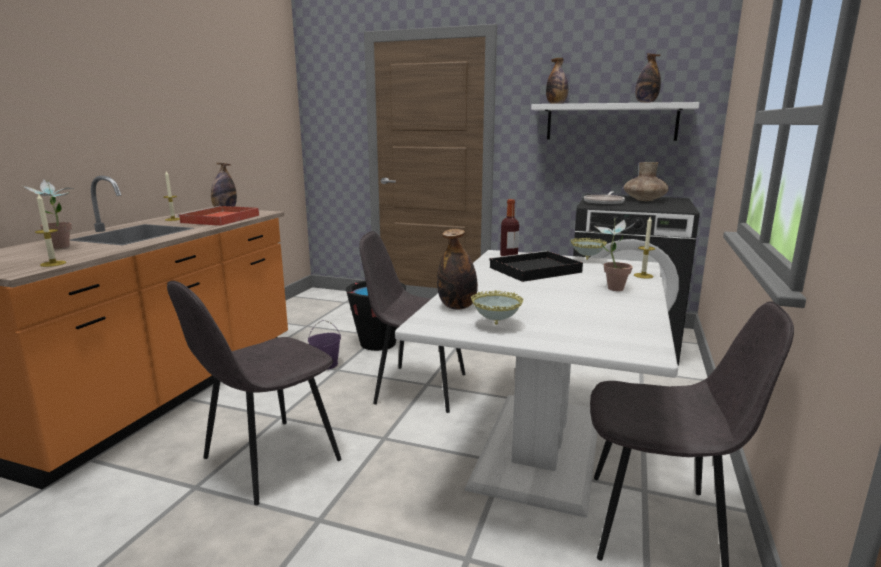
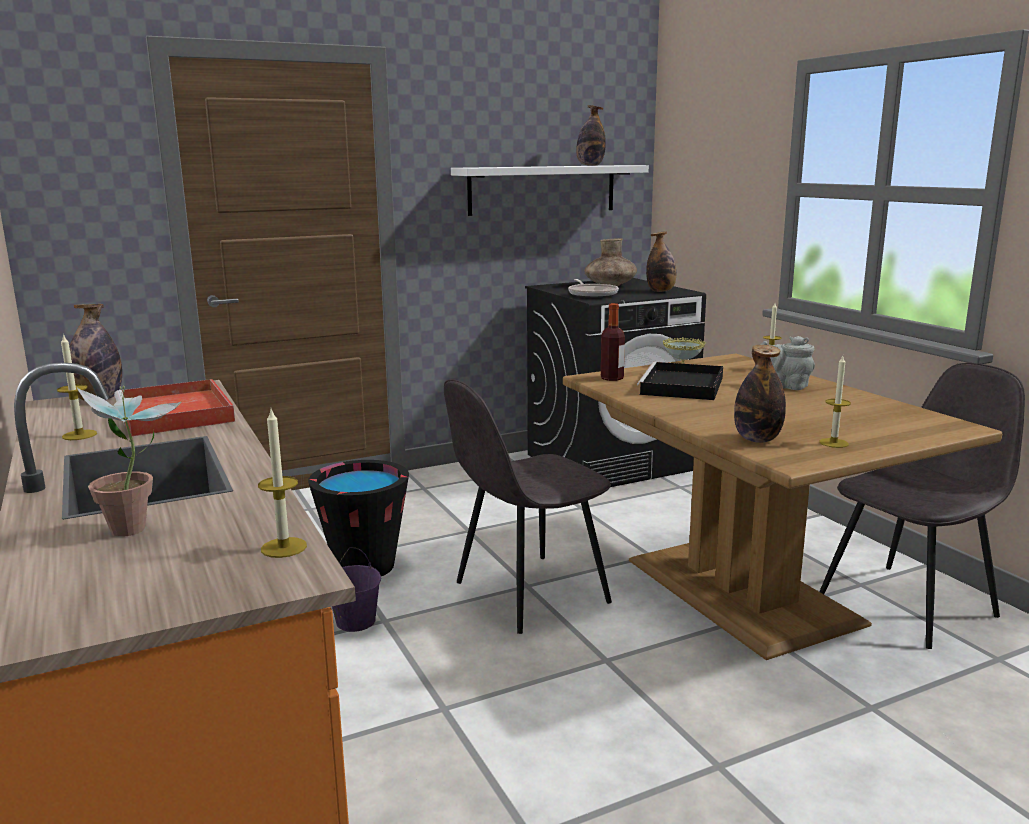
camera: 45 degrees left, 0 degrees up
(268, 460) = (544, 756): grey chair -> none
(496, 324) = (833, 443): bowl -> candle
(542, 447) = (742, 590): white dining table -> brown dining table
(556, 104) = (484, 167): bottle -> bottle (661, 291)
(609, 288) = (786, 386): potted plant -> grey teapot

